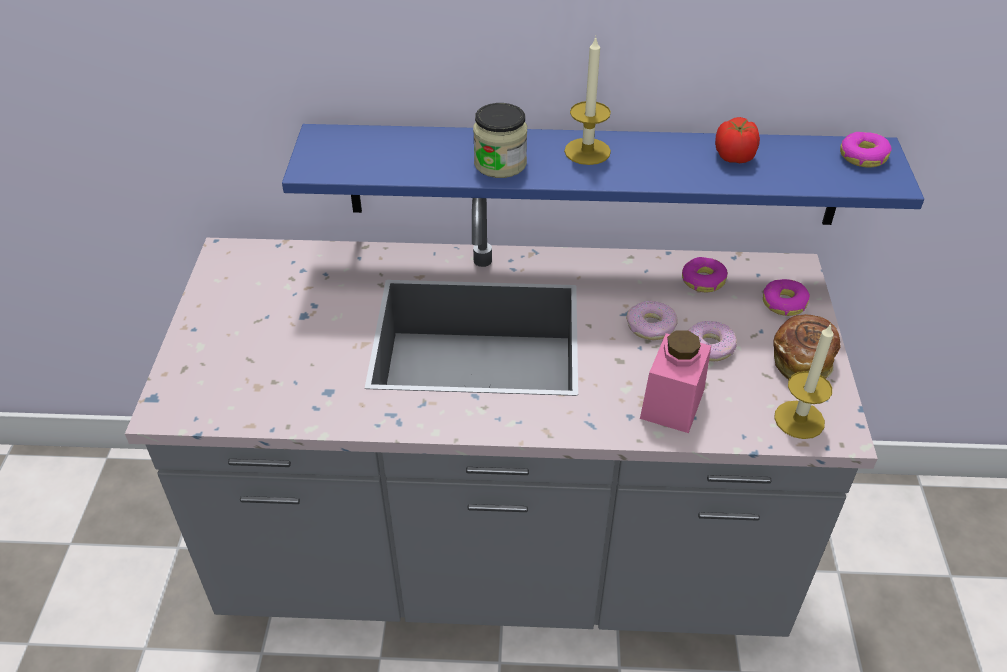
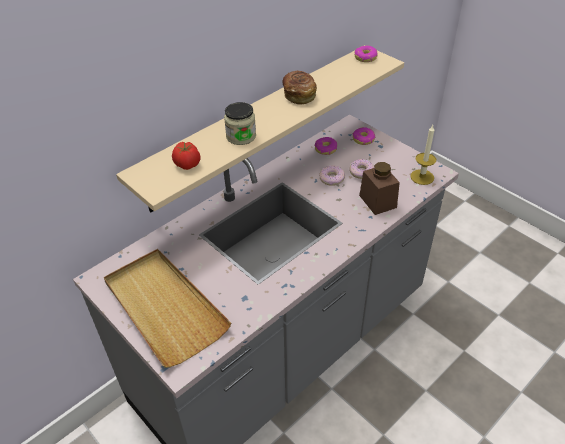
camera: 45 degrees left, 0 degrees up
(239, 334) = (164, 307): none -> beige tray
(587, 151) = (268, 111): candle -> none
(593, 174) = (258, 125): blue shelf -> beige shelf
(672, 403) = (377, 201): pink jar -> brown jar
(733, 157) = (324, 82): tomato -> tomato (187, 165)
(802, 360) = (396, 156): bread -> bread (299, 95)

